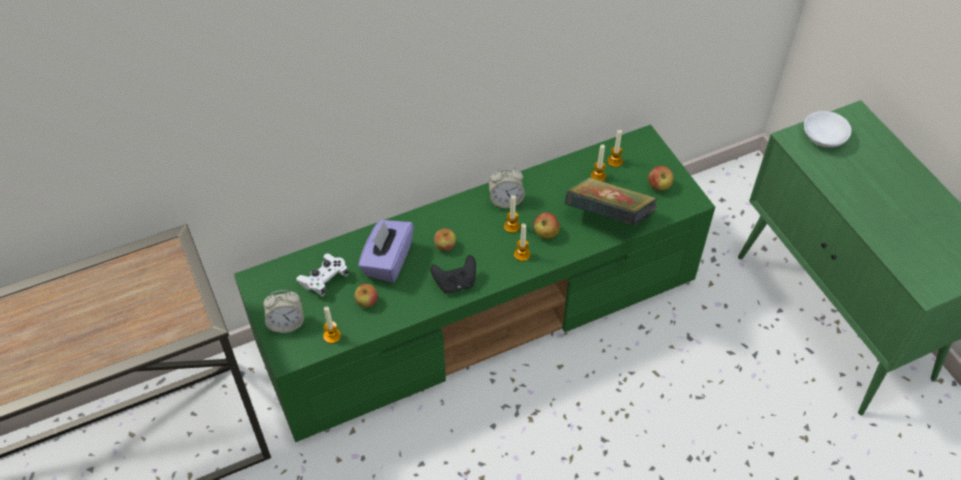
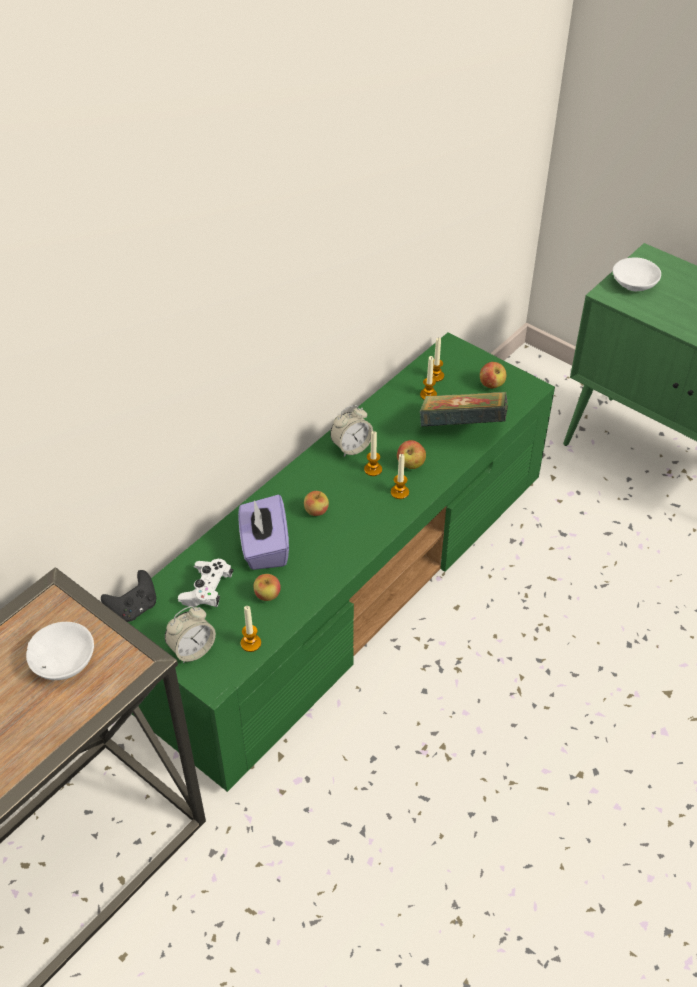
camera: 25 degrees left, 5 degrees down
(151, 301) = (66, 661): none -> white bowl
(455, 283) = (349, 543): black game controller -> black game controller (134, 608)

